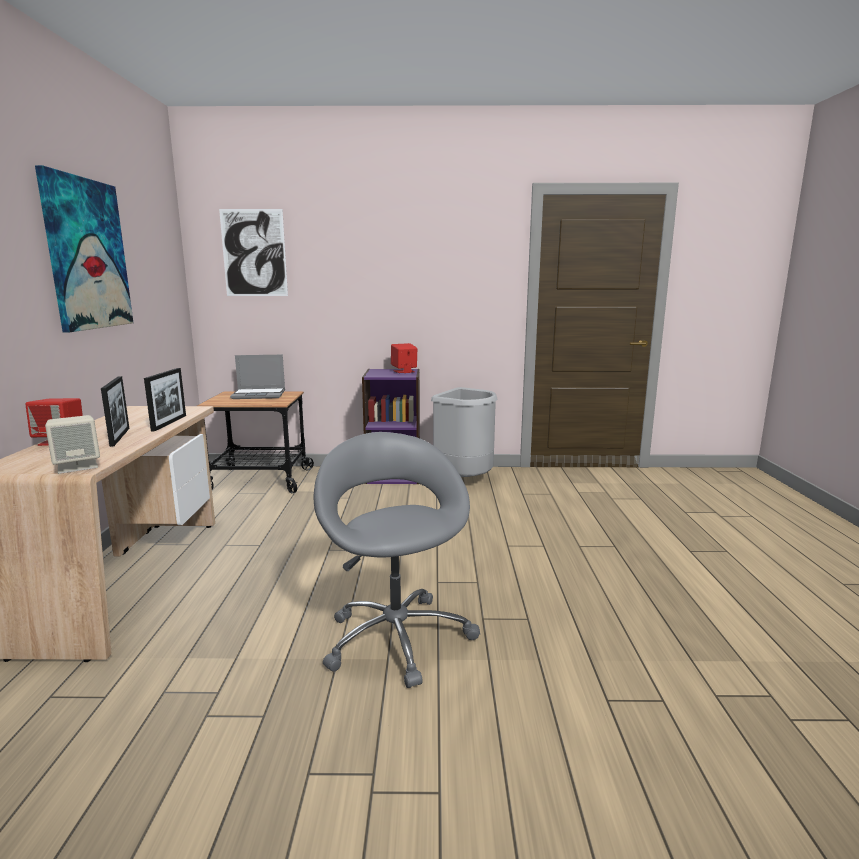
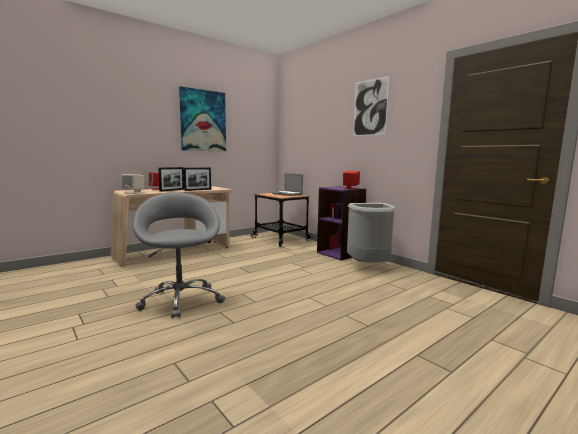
camera: 50 degrees right, 5 degrees down
(254, 253) = (300, 120): picture -> picture (370, 107)
(396, 638) = (181, 300): grey office chair -> grey office chair turned 45 degrees counterclockwise

